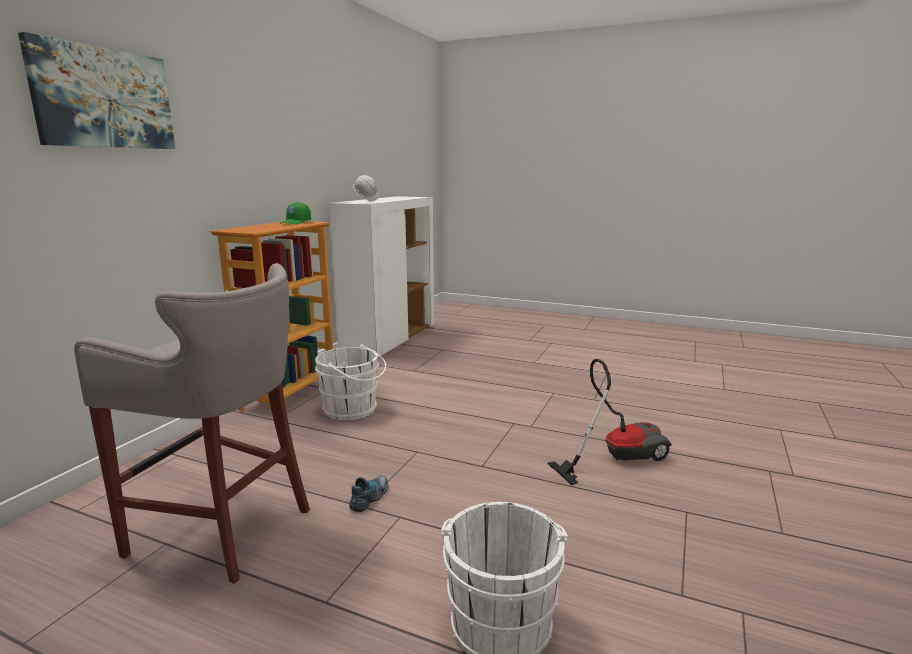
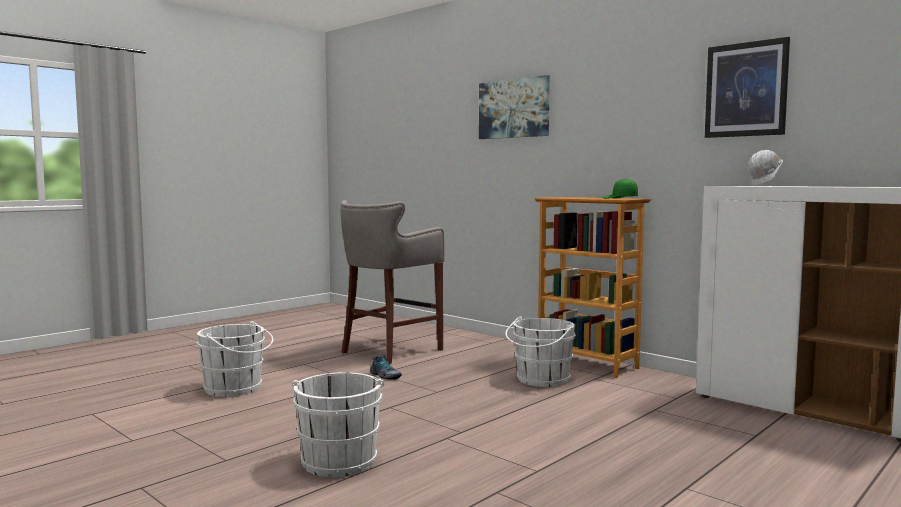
camera: 110 degrees right, 10 degrees down
(327, 125) = (746, 89): none -> picture
(616, 457) = (340, 459): vacuum cleaner -> white bucket

